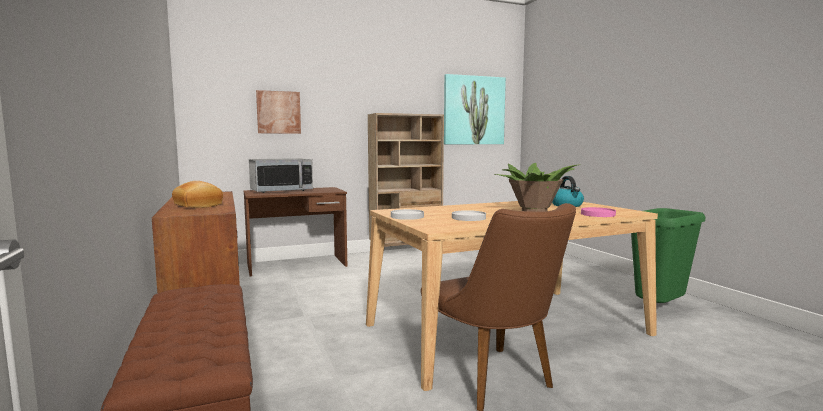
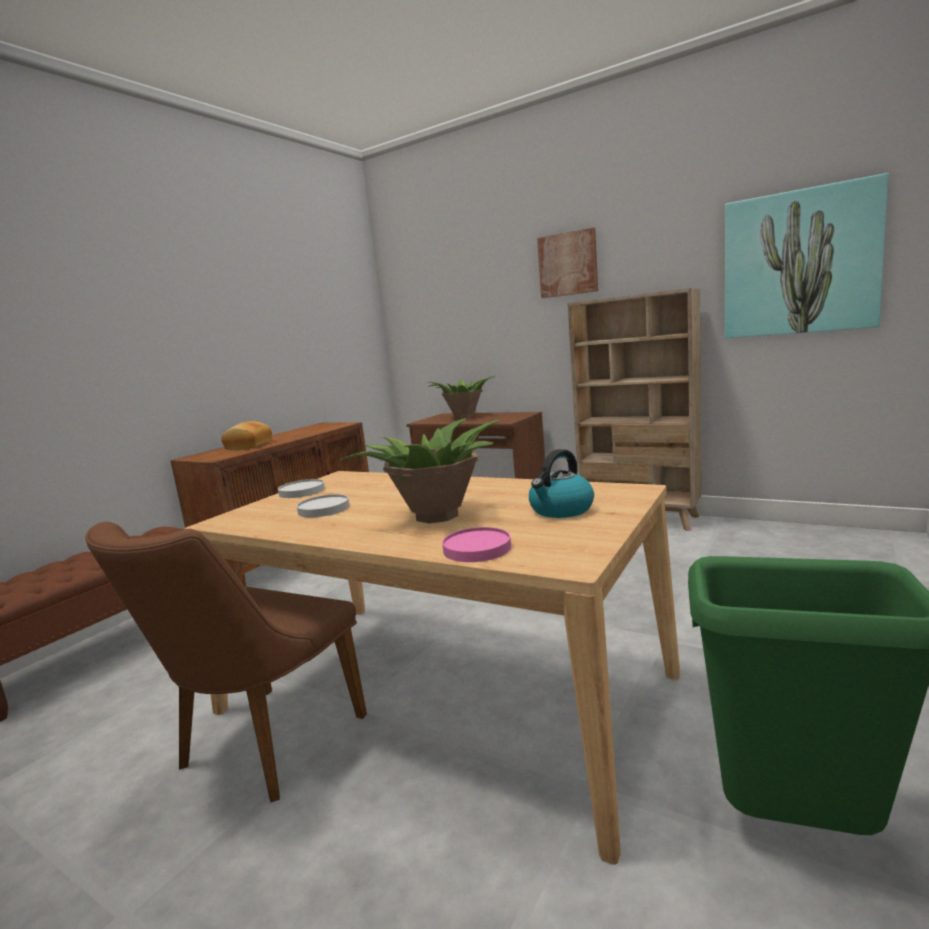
camera: 55 degrees right, 5 degrees up
(278, 112) = (473, 315): picture -> picture (568, 264)
(281, 191) = (463, 417): microwave -> potted plant

